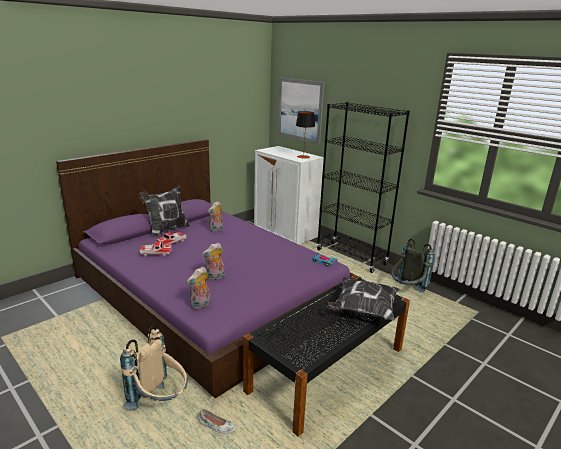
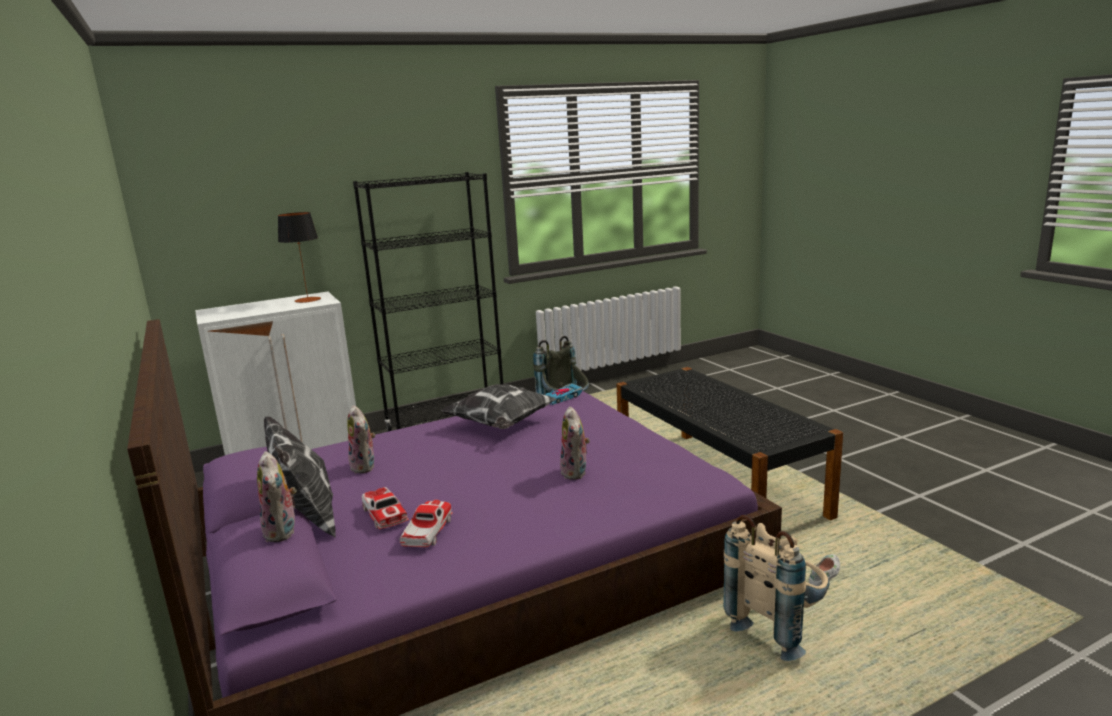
camera: 70 degrees left, 5 degrees down
(200, 305) = (665, 487): plush toy -> plush toy (283, 532)
(300, 110) = (234, 221): picture -> none
(363, 311) = (707, 389): pillow -> pillow (501, 425)

